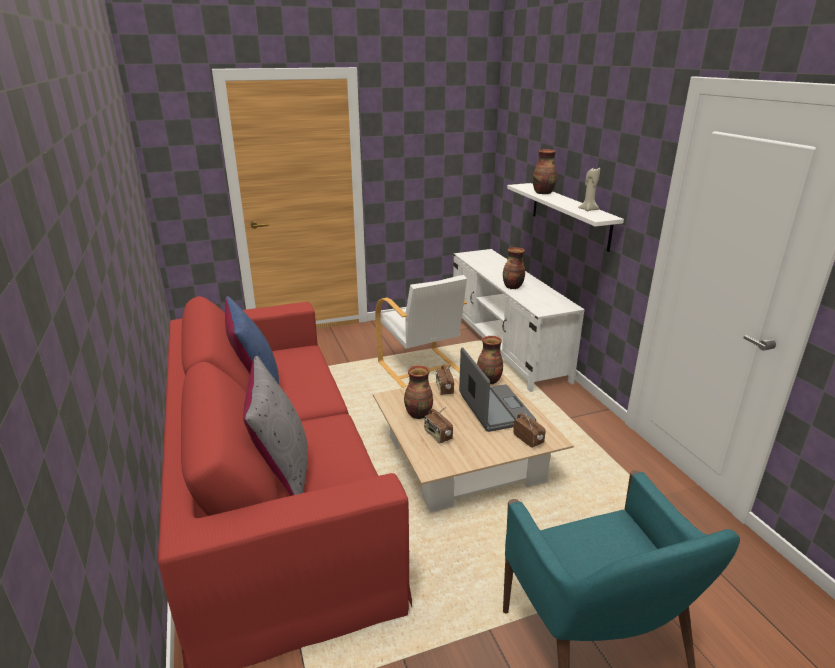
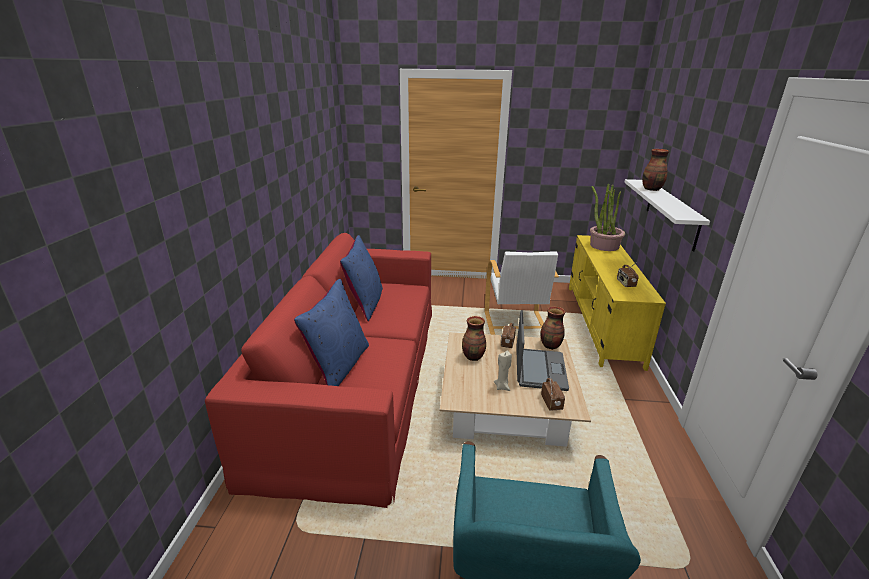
camera: 25 degrees right, 0 degrees up
(282, 468) = (339, 366): grey pillow -> blue pillow
(437, 435) = (476, 377): radio -> radio (625, 283)
(489, 260) = (604, 246): none -> potted plant
(506, 346) = (602, 323): white tv stand -> yellow tv stand
(512, 287) = (609, 271): vase -> none
(588, 210) = (680, 208): beige candle -> beige candle (502, 387)

